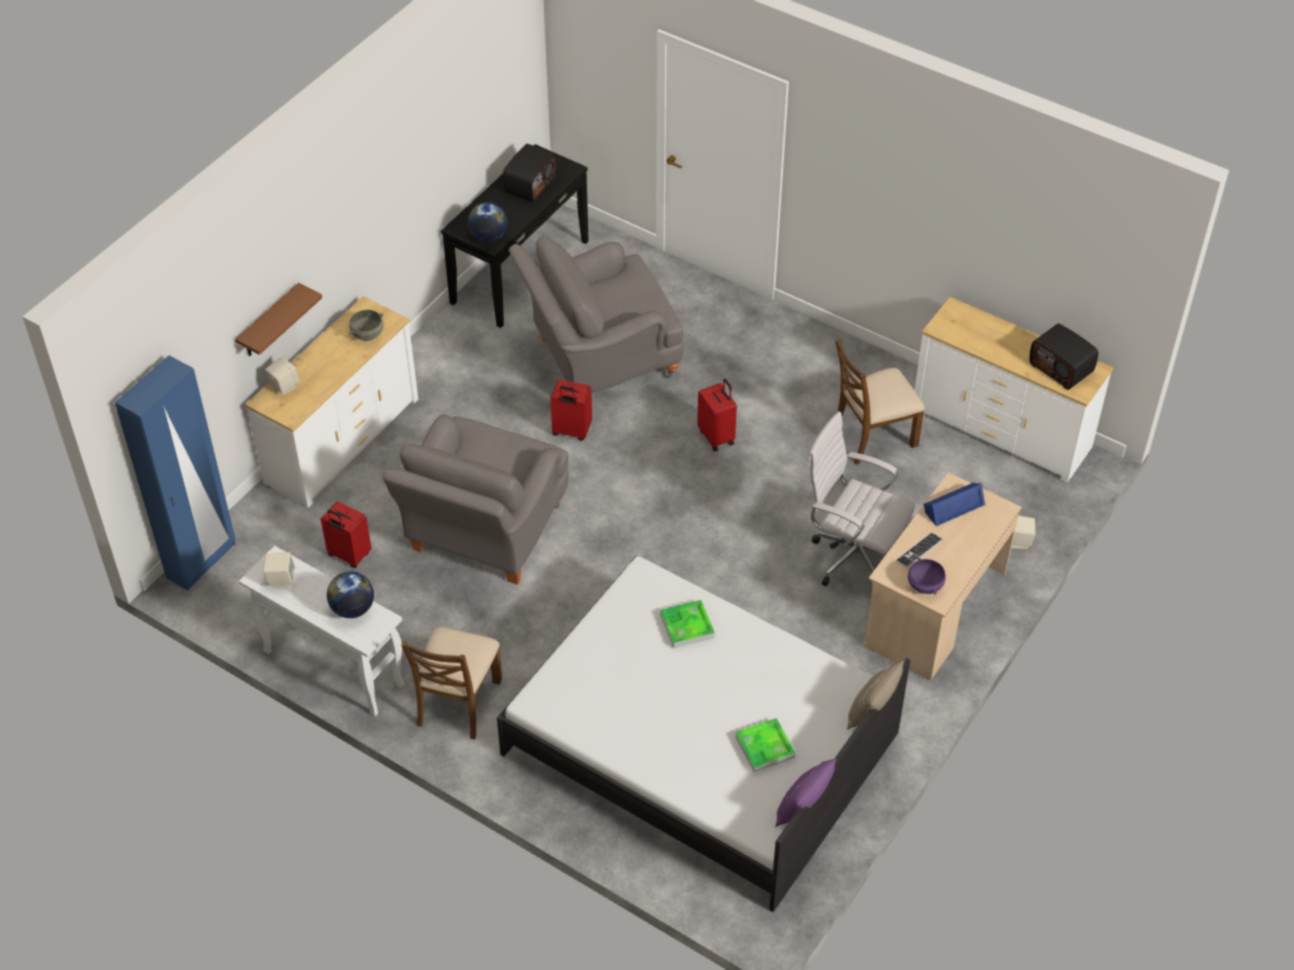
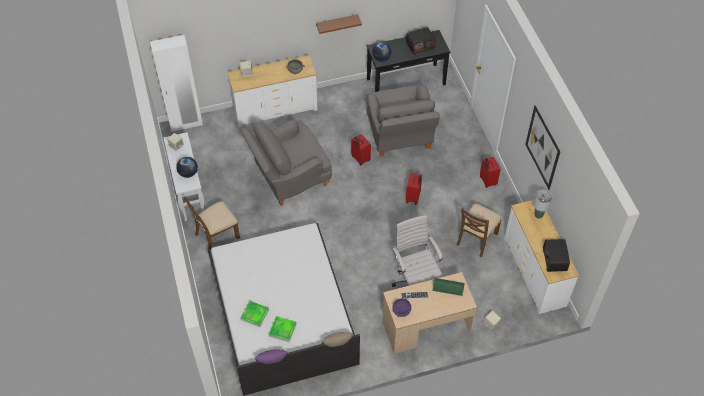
camera: 40 degrees right, 5 degrees up
(202, 561) = (186, 124): blue wardrobe -> white wardrobe
(269, 322) = (249, 44): brown shelf -> brown shelf (337, 24)
(348, 555) = (234, 154): red suitcase -> red suitcase (487, 181)
(598, 359) = (399, 136): grey armchair -> grey armchair turned 120 degrees counterclockwise
(687, 626) = (303, 263): tray -> tray (254, 314)
(872, 436) = (476, 239): brown chair -> brown chair turned 75 degrees counterclockwise
(927, 201) = (542, 147): none -> picture
(953, 506) = (448, 287): blue speaker -> green speaker
(974, 321) = (538, 215): none -> grey table lamp

